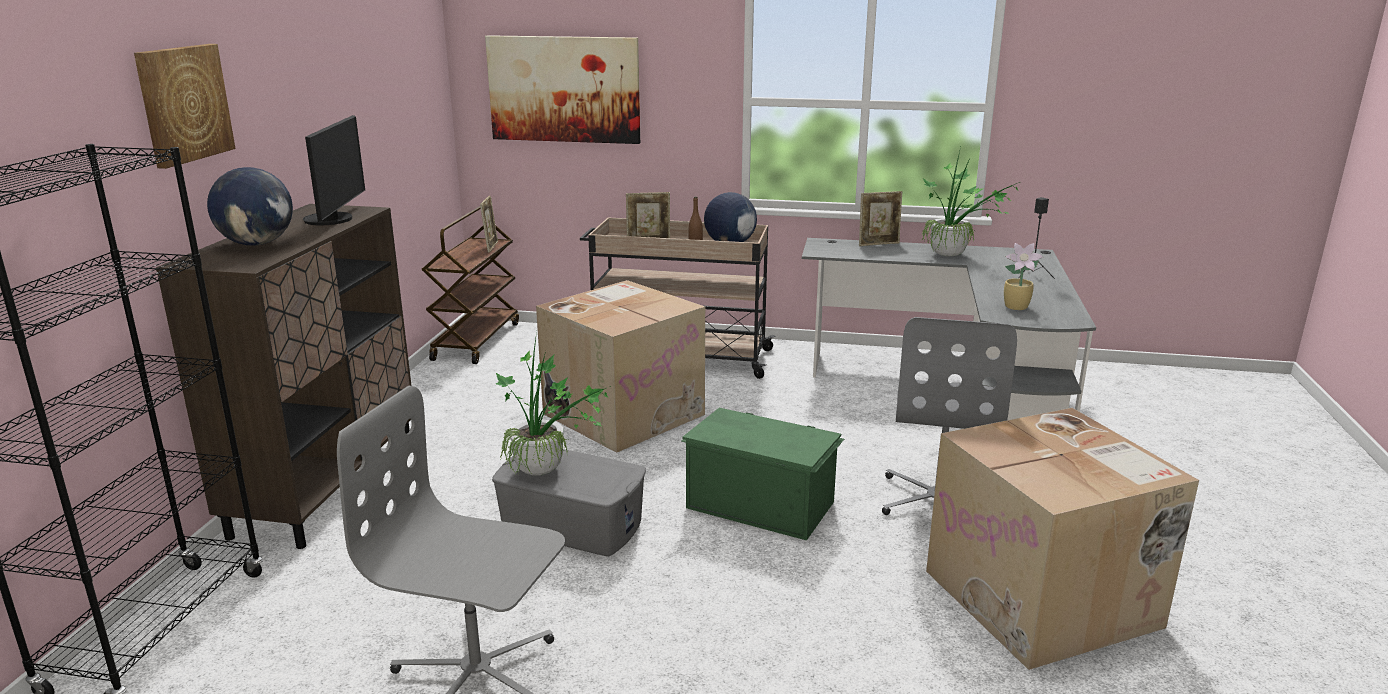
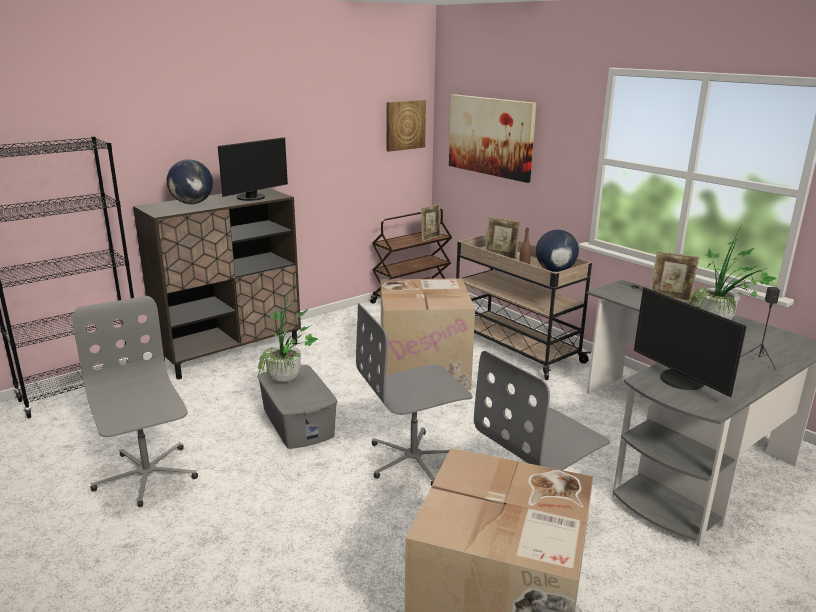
camera: 40 degrees right, 0 degrees up
(183, 104) = (171, 120): picture -> picture (405, 125)
(760, 503) = (414, 459): green storage box -> grey office chair
(1017, 307) = (680, 380): potted plant -> monitor

